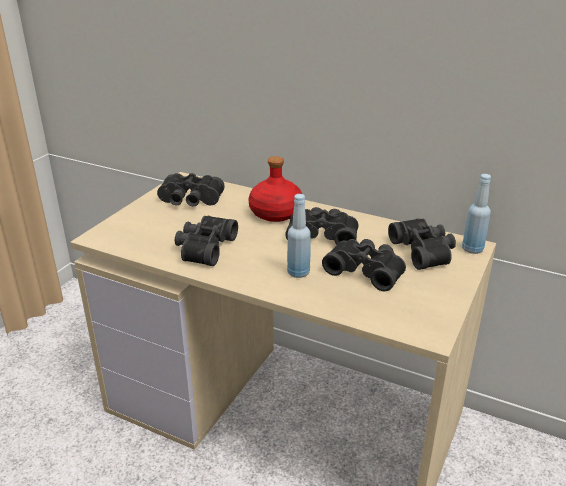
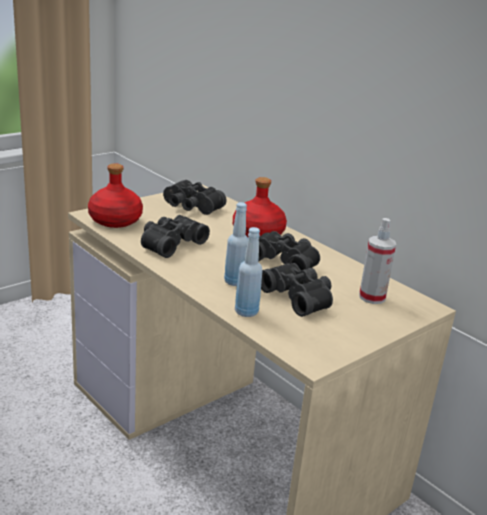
camera: 20 degrees right, 5 degrees down
(129, 237) = (116, 220): none -> red bottle
(424, 251) = (372, 297): black binoculars -> spray bottle
(472, 249) = (424, 309): blue bottle -> blue bottle (246, 312)

